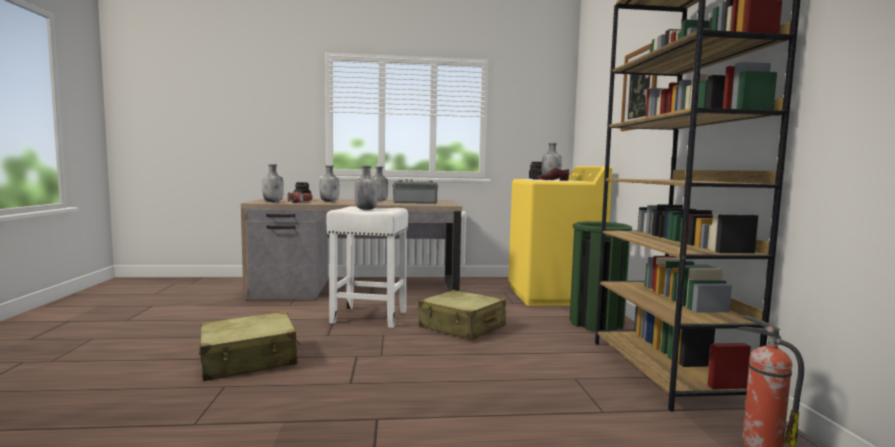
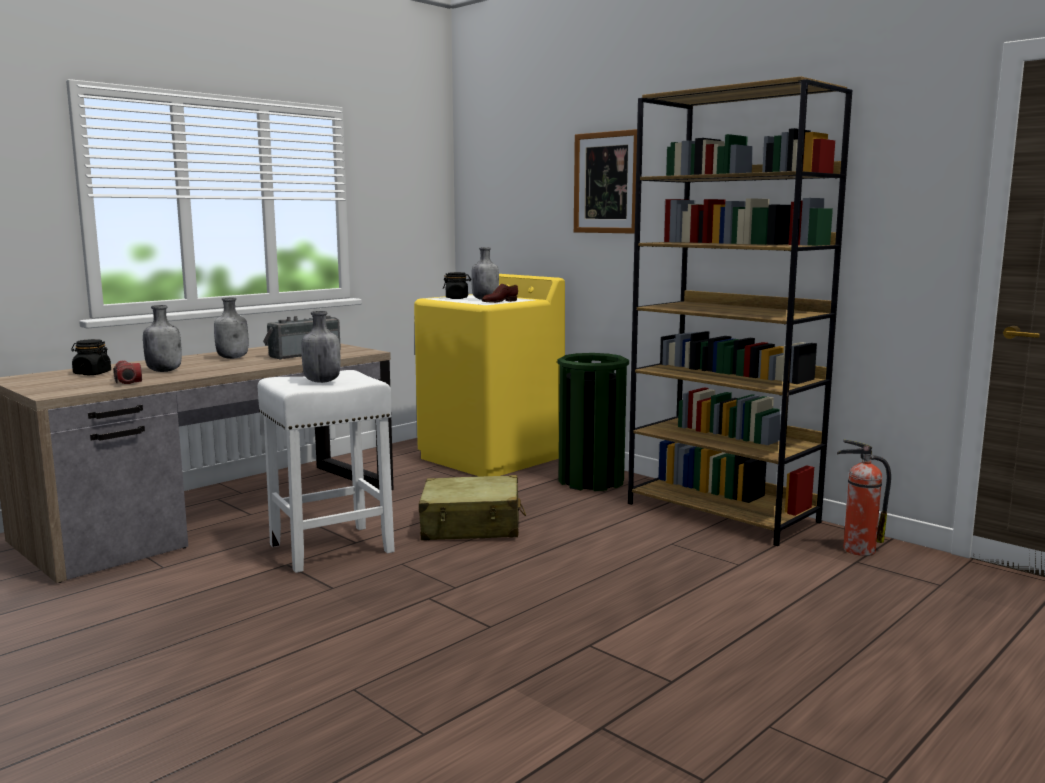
camera: 40 degrees left, 5 degrees up
(249, 360) = (306, 652): beige suitcase -> none
(273, 201) = (72, 386): grey bottle -> none

